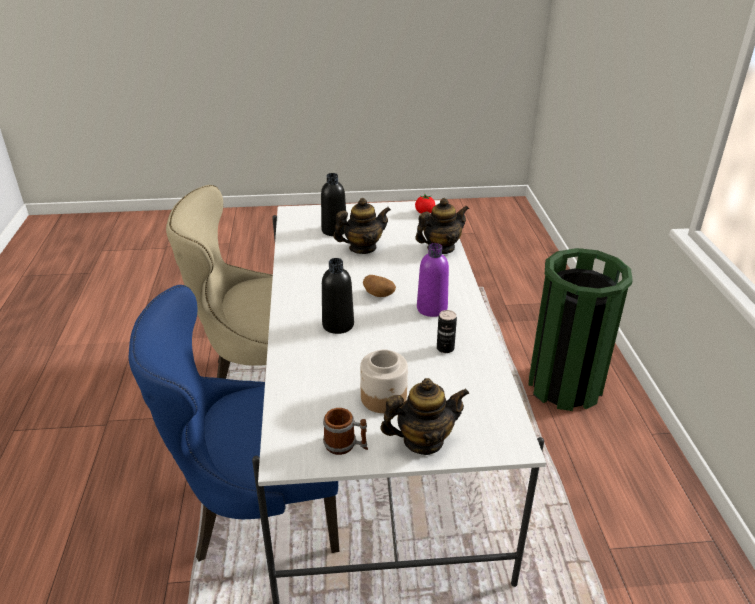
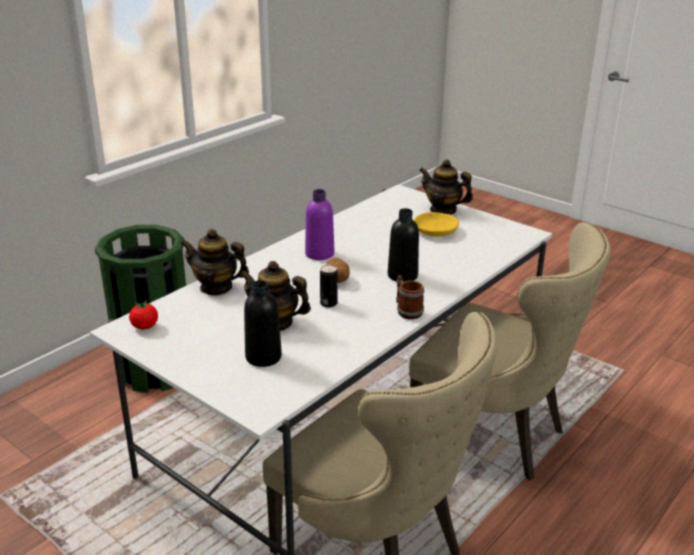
camera: 135 degrees left, 5 degrees down
(257, 513) = (494, 434): blue chair -> beige chair
(346, 445) = (487, 224): mug -> mug (407, 310)
(384, 398) = (436, 231): jar -> yellow bowl
(445, 348) = (357, 233): can -> can (328, 303)

